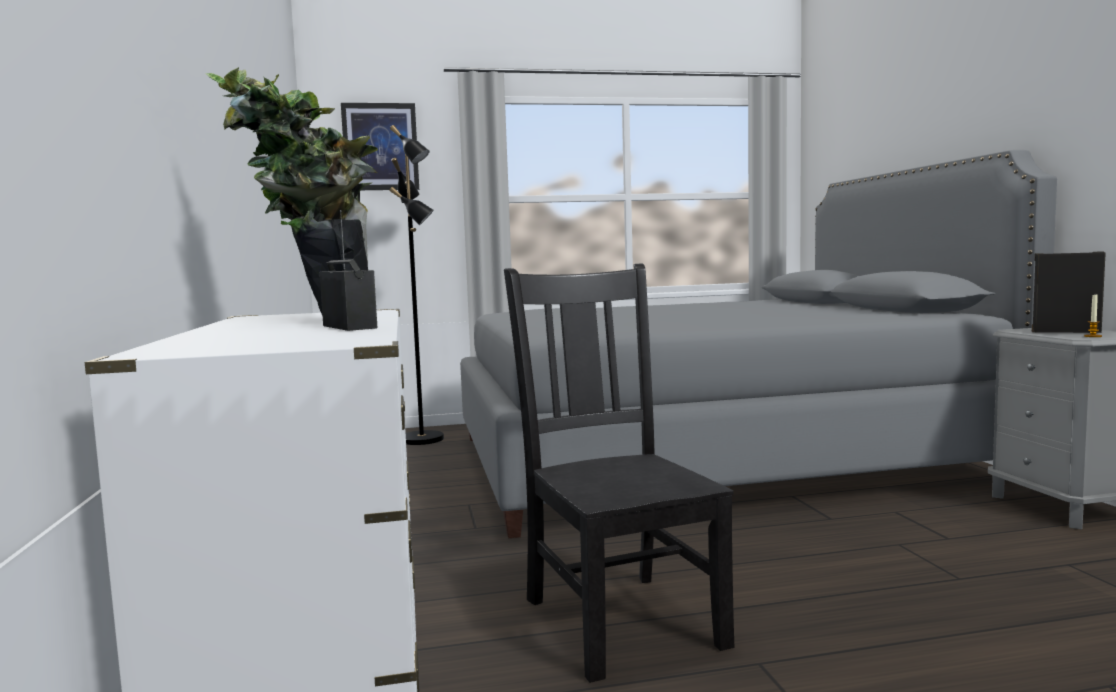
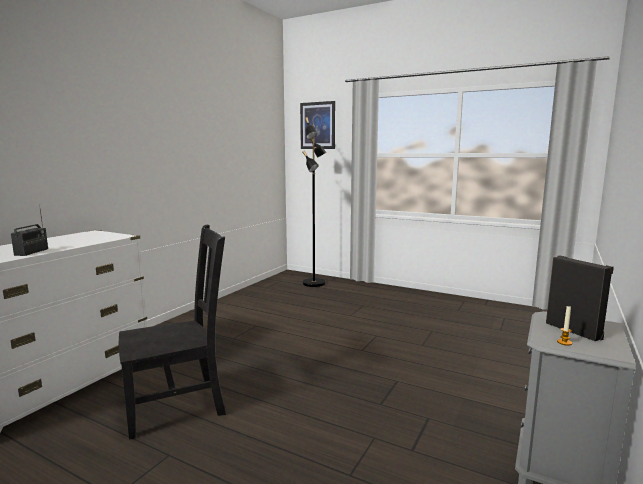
camera: 40 degrees right, 5 degrees up
(309, 320) = (66, 241): potted plant -> none
(619, 618) = (179, 405): black chair -> black chair turned 45 degrees clockwise
(710, 457) = (414, 339): grey bed -> none

